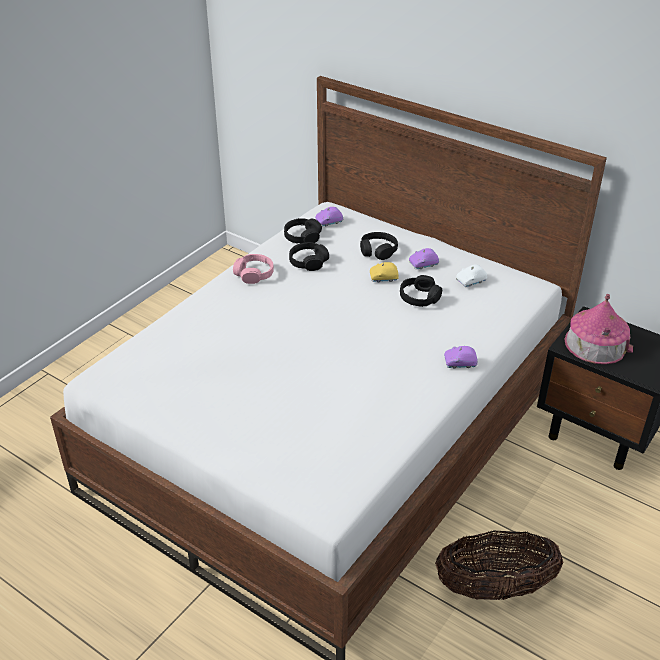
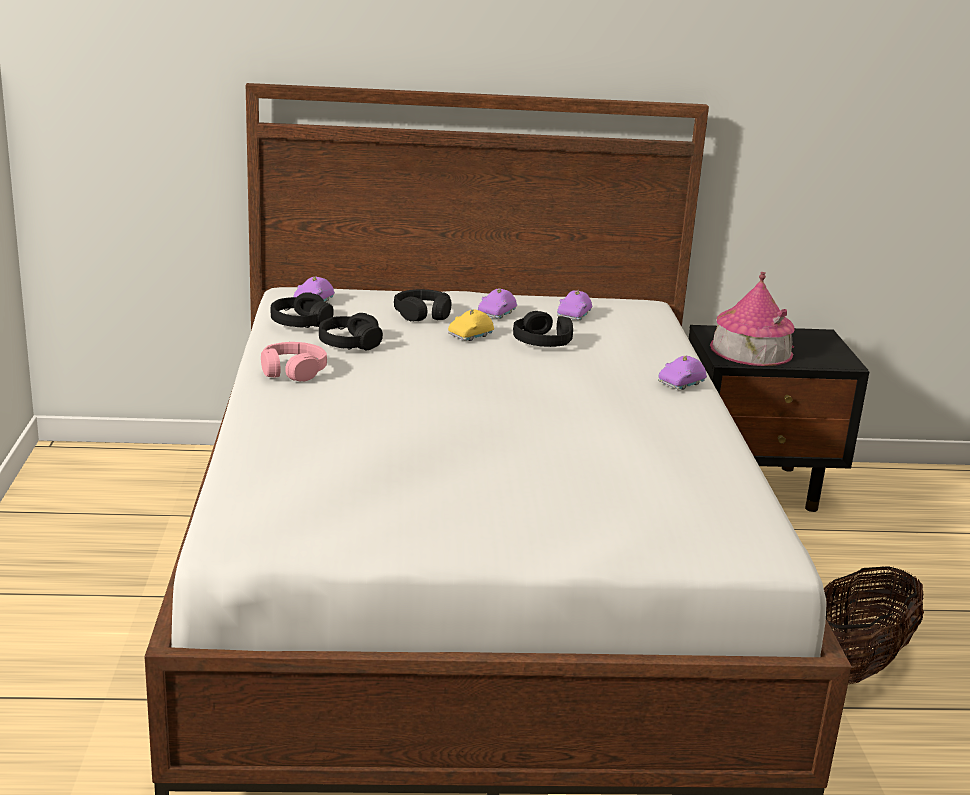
camera: 40 degrees left, 15 degrees down
(471, 281) = (574, 315): white toy car -> purple toy car

